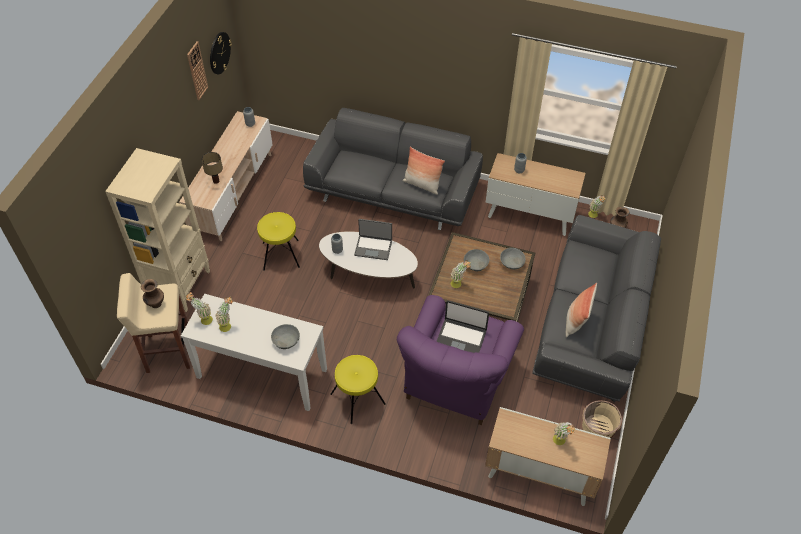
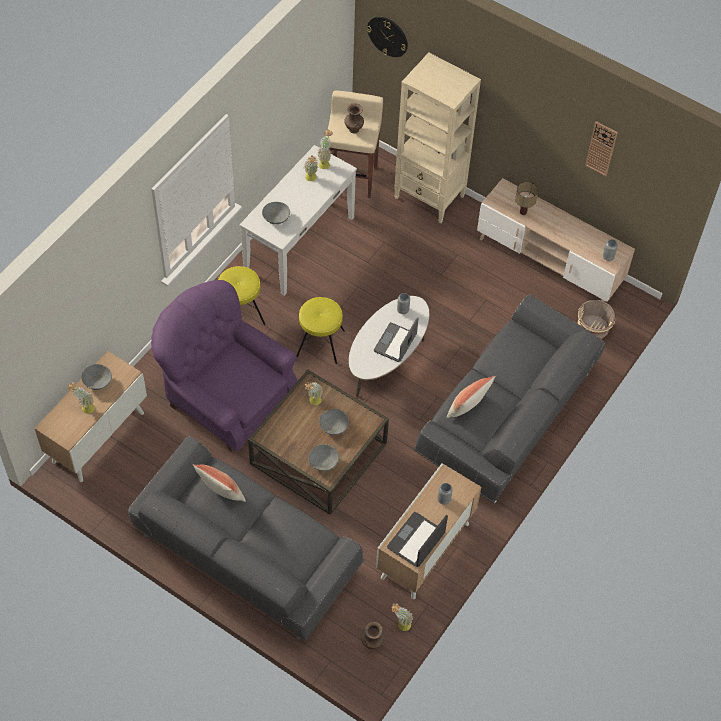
camera: 105 degrees right, 5 degrees up
(219, 53) = (646, 183): wall clock -> wall clock (388, 36)
(280, 255) = (443, 287): yellow stool -> yellow stool (320, 343)
(461, 337) = (240, 376): laptop -> laptop (416, 540)
(527, 442) = (97, 382): none -> grey bowl
(597, 429) = (121, 506): beige planter -> beige planter (592, 329)

